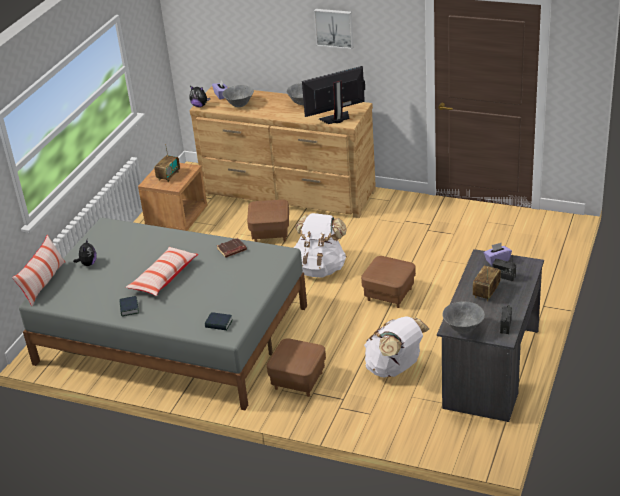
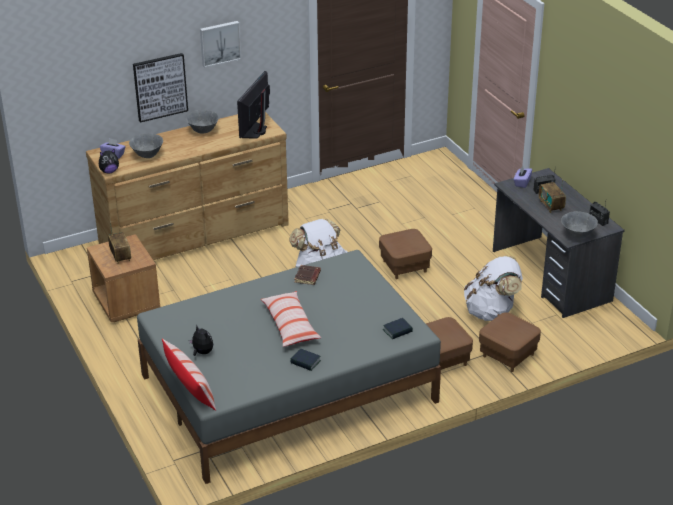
camera: 50 degrees left, 0 degrees up
(270, 233) = (234, 272): brown ottoman -> brown ottoman (508, 355)
(279, 51) = (160, 87): none -> picture

